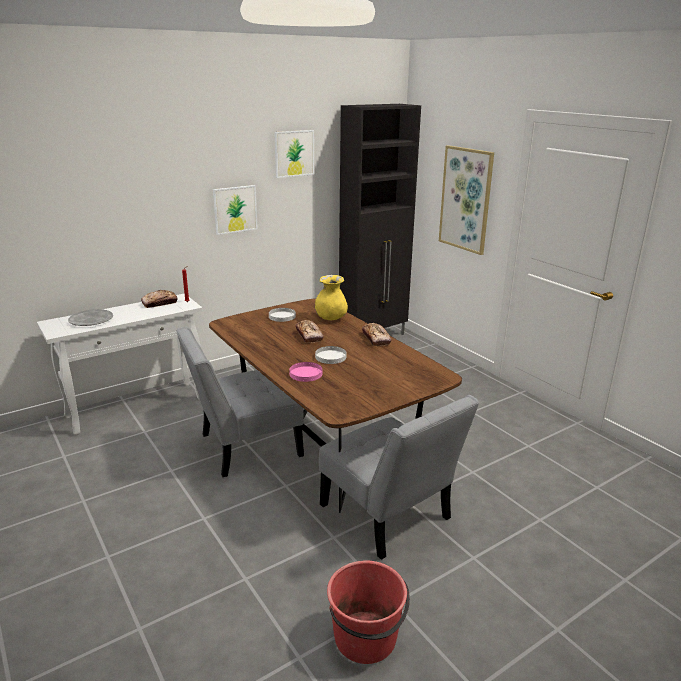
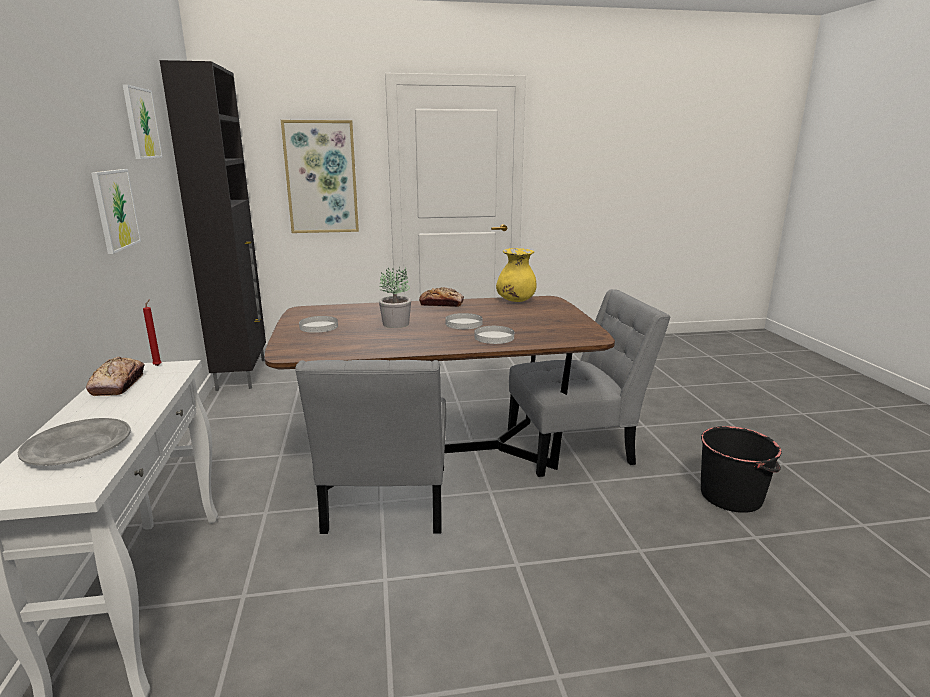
camera: 65 degrees left, 5 degrees down
(305, 374) = (494, 337): pink plate -> white plate
(309, 335) = (396, 323): bread -> potted plant
(331, 318) = (362, 310): yellow vase -> yellow vase (515, 301)
(366, 638) = (732, 496): red bucket -> black bucket

